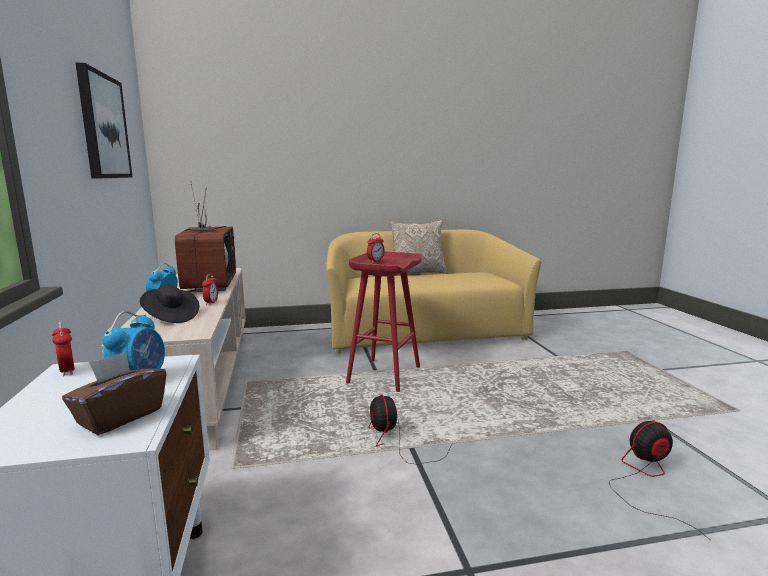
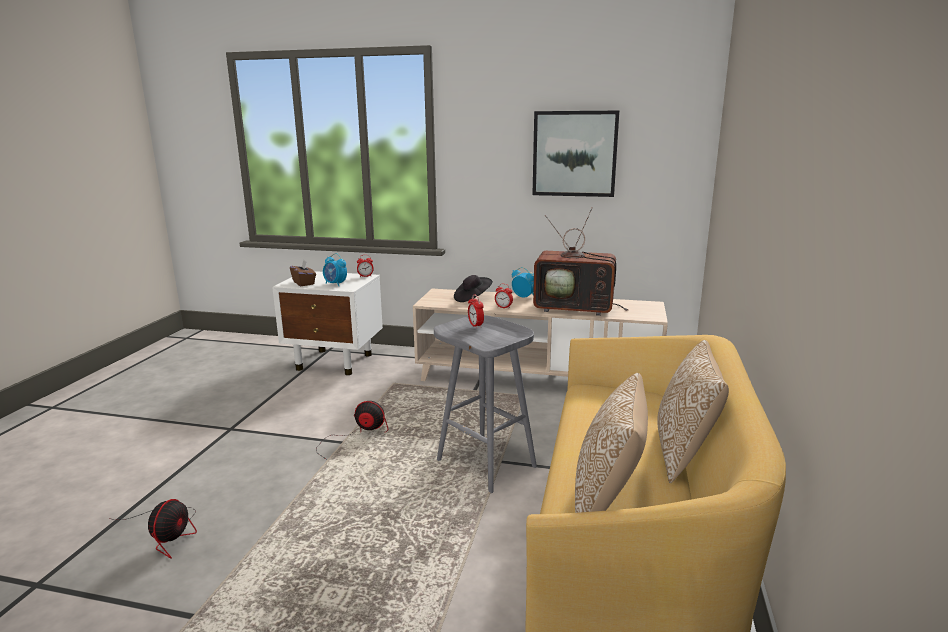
camera: 115 degrees right, 5 degrees up
(384, 374) = (487, 463): red stool -> grey stool
(477, 278) = (607, 502): none -> pillow

